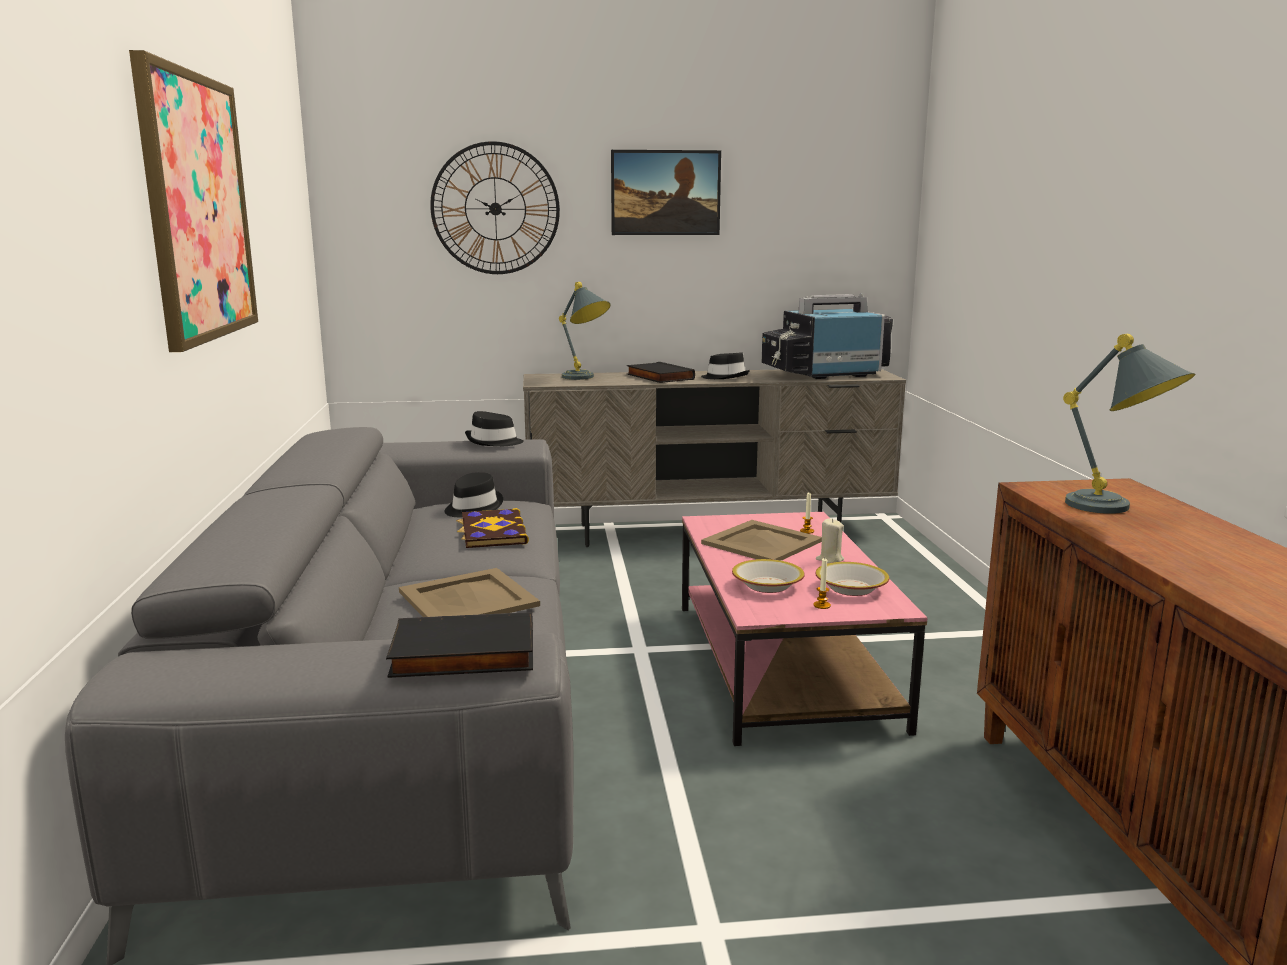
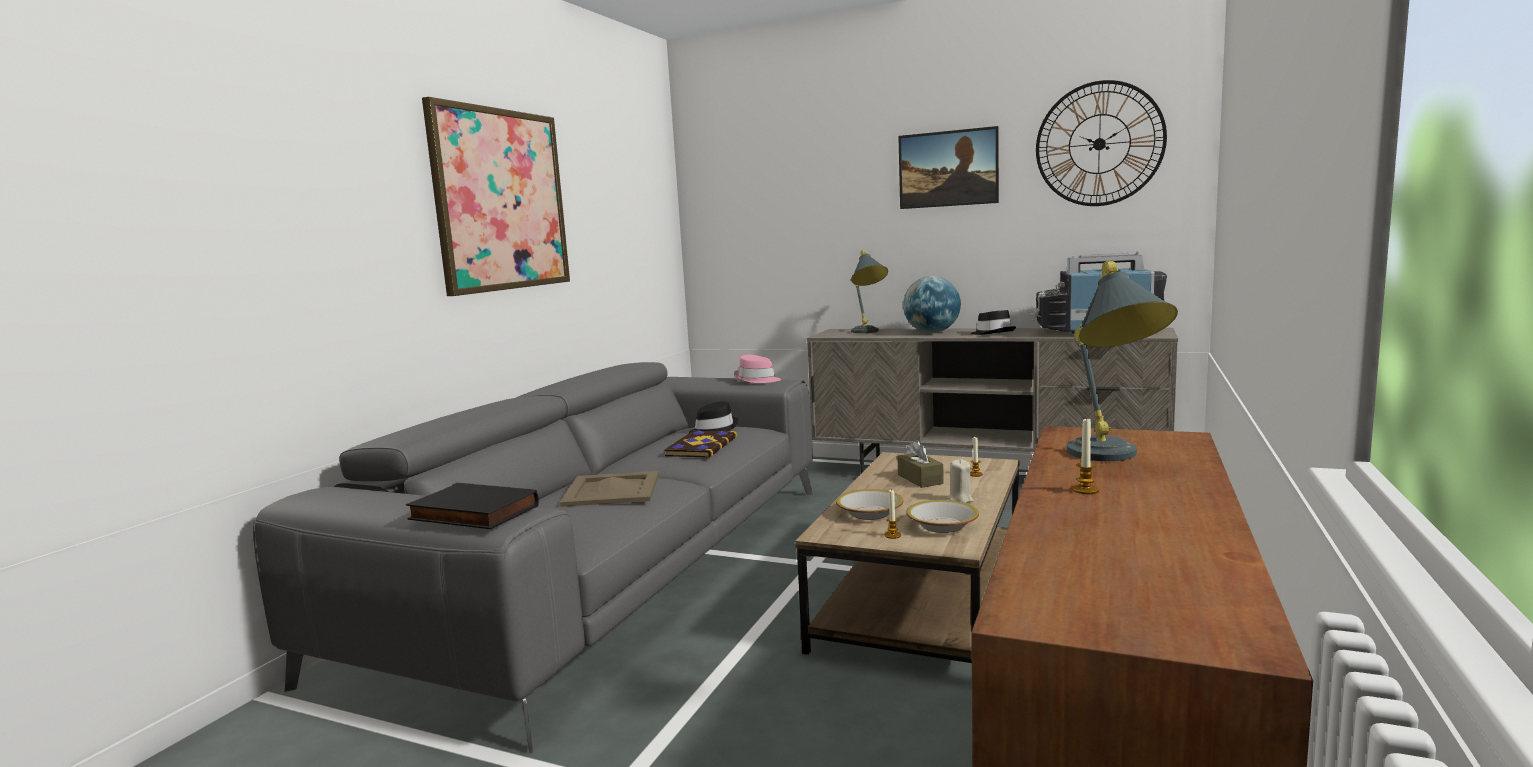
camera: 30 degrees right, 5 degrees down
(493, 442) = (757, 379): black hat -> pink hat
(495, 209) = (806, 193): wall clock -> wall clock (1099, 144)
(658, 377) = (932, 332): black book -> globe
(763, 542) = (920, 479): beige tray -> brown tissue box
(781, 662) = (923, 595): pink coffee table -> brown coffee table
(1158, 542) = (1085, 490): none -> candle

